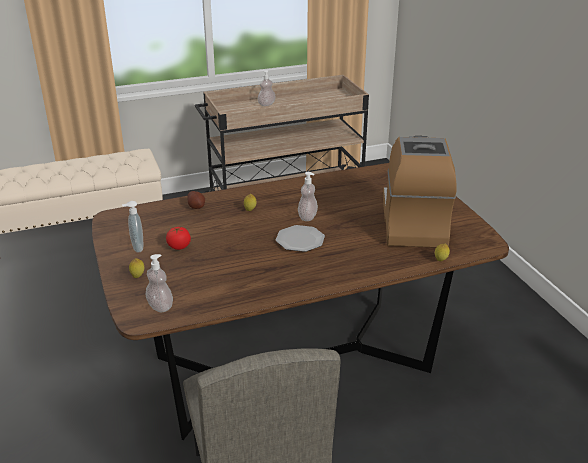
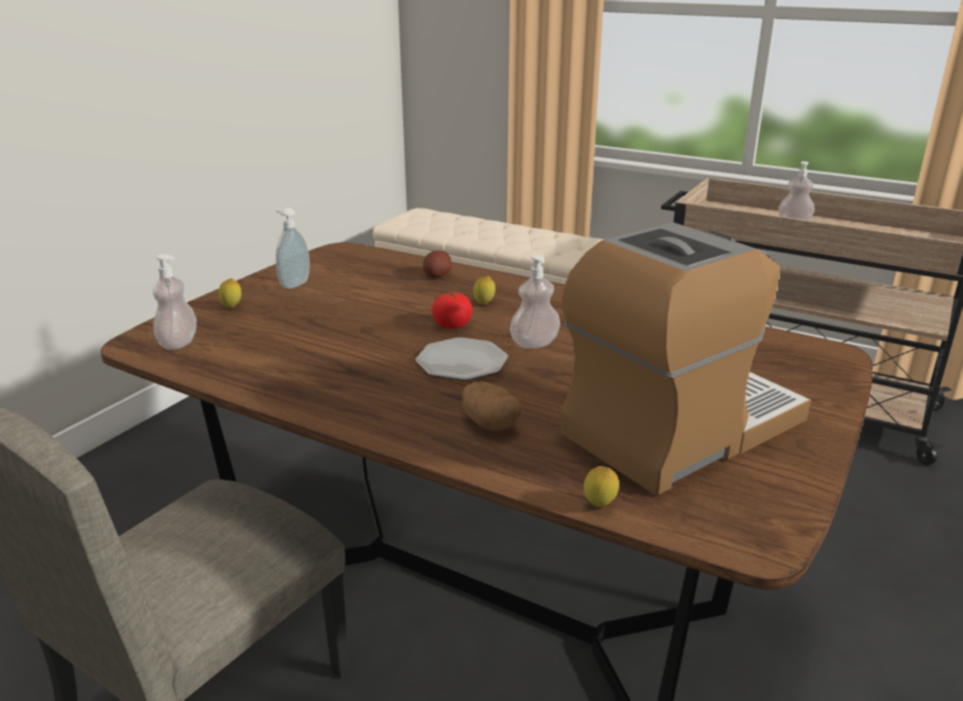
camera: 50 degrees right, 5 degrees down
(179, 246) = (330, 301): tomato -> tomato (452, 325)
(360, 256) = (490, 424): none -> potato

